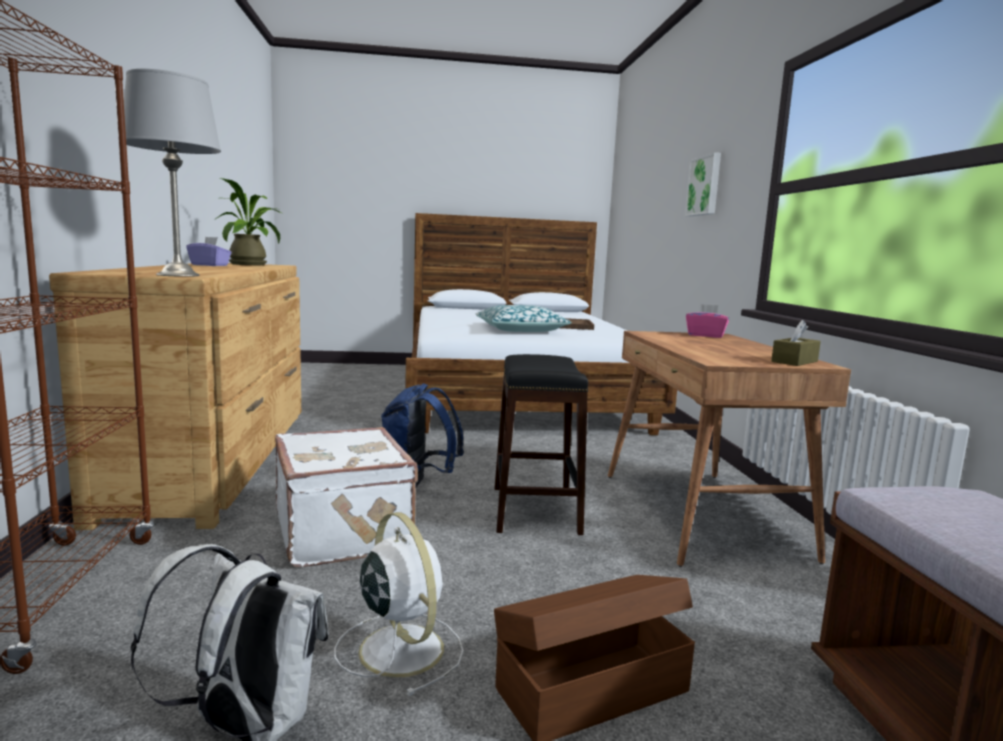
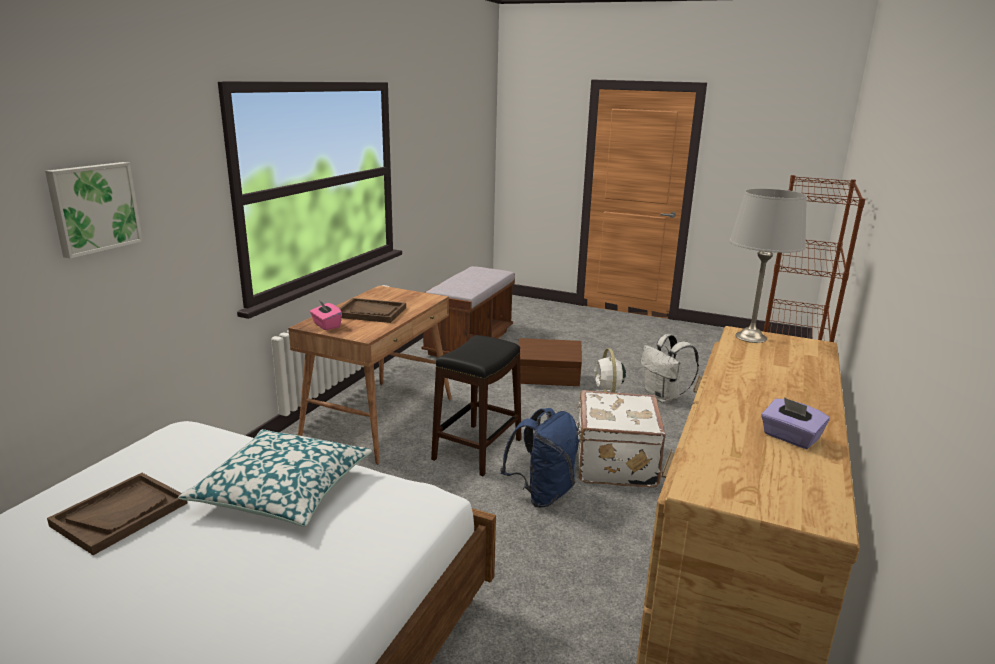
camera: 150 degrees left, 10 degrees up
(252, 264) = (744, 479): potted plant -> none
(714, 344) = (371, 312): none -> brown tray
(794, 361) = (387, 292): brown tissue box -> none

